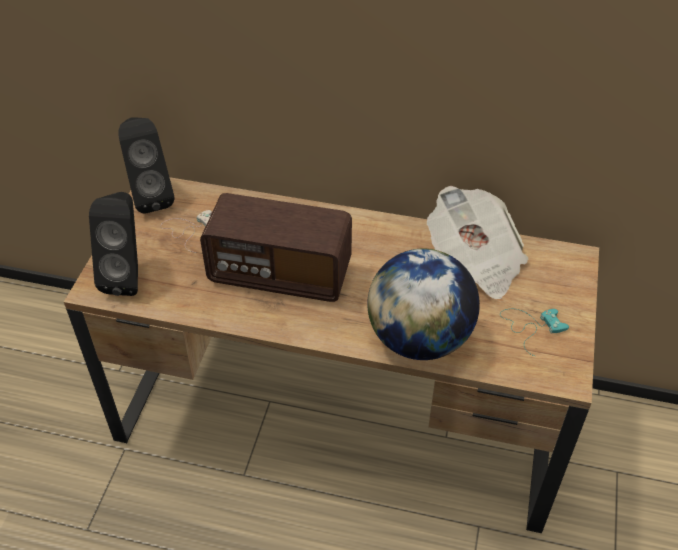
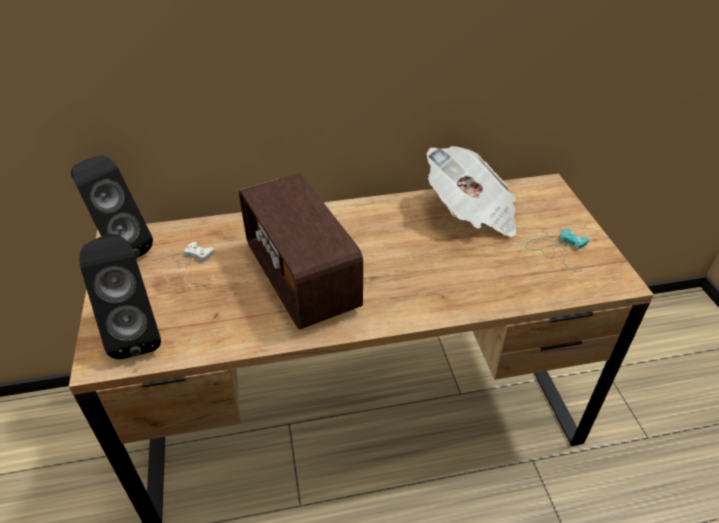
camera: 25 degrees left, 5 degrees down
(280, 273) = (302, 278): radio -> radio turned 75 degrees clockwise
(419, 338) = (472, 292): globe -> none

